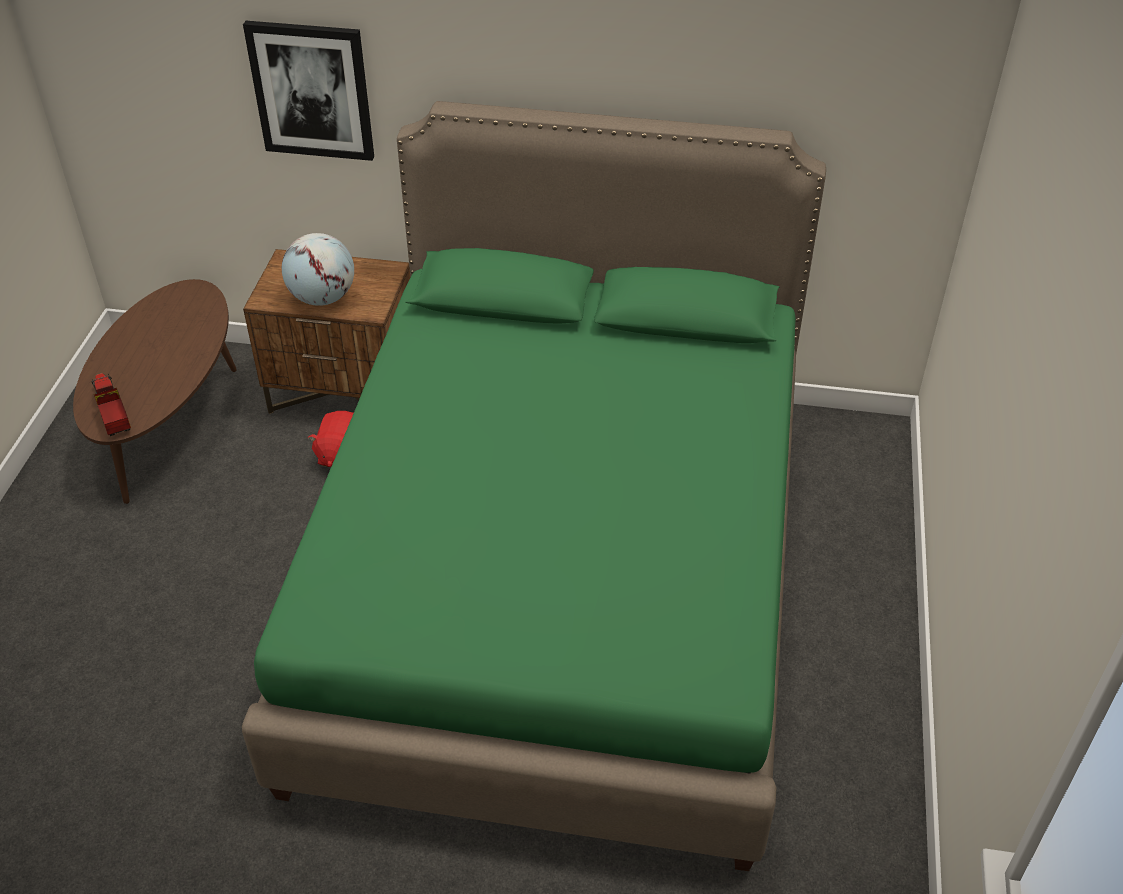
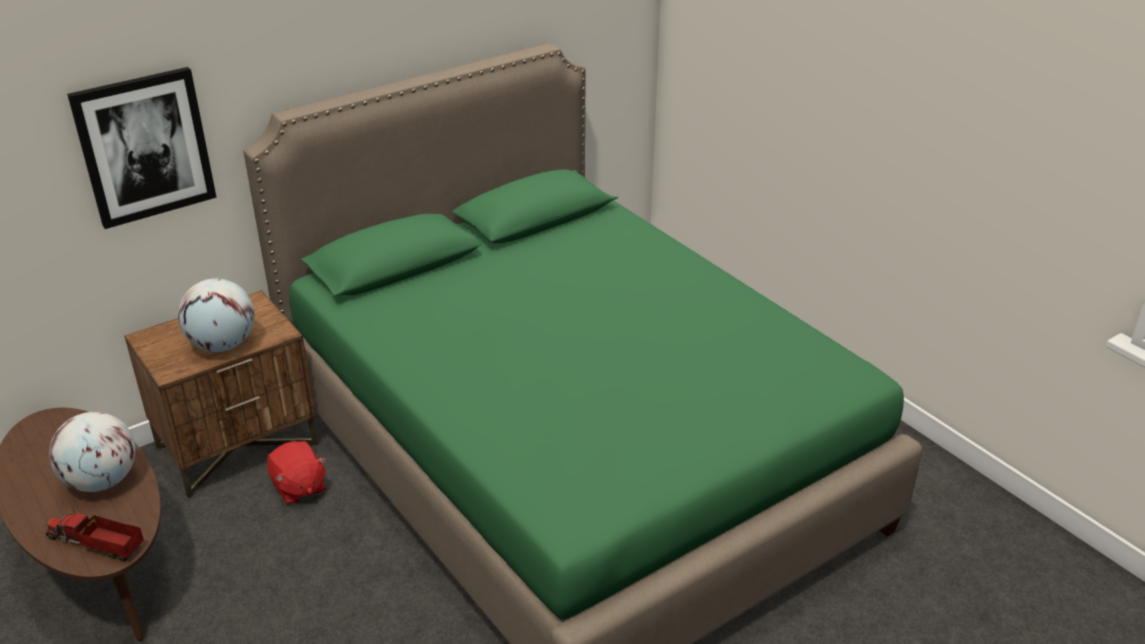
camera: 45 degrees left, 10 degrees down
(168, 363) = (102, 481): none -> globe

